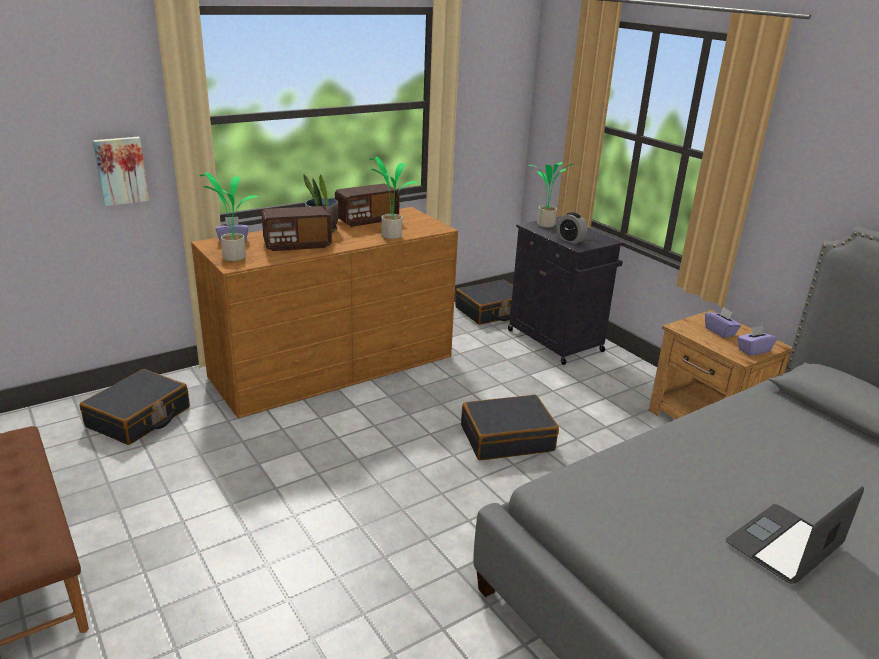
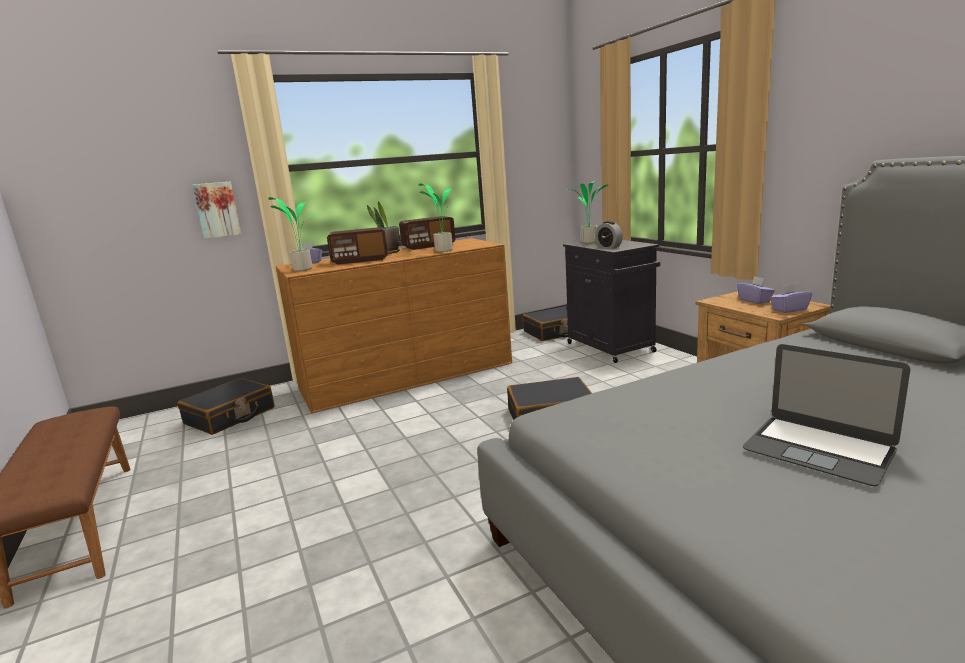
camera: 10 degrees right, 10 degrees down
(784, 544) = (818, 449): laptop -> laptop turned 105 degrees counterclockwise

